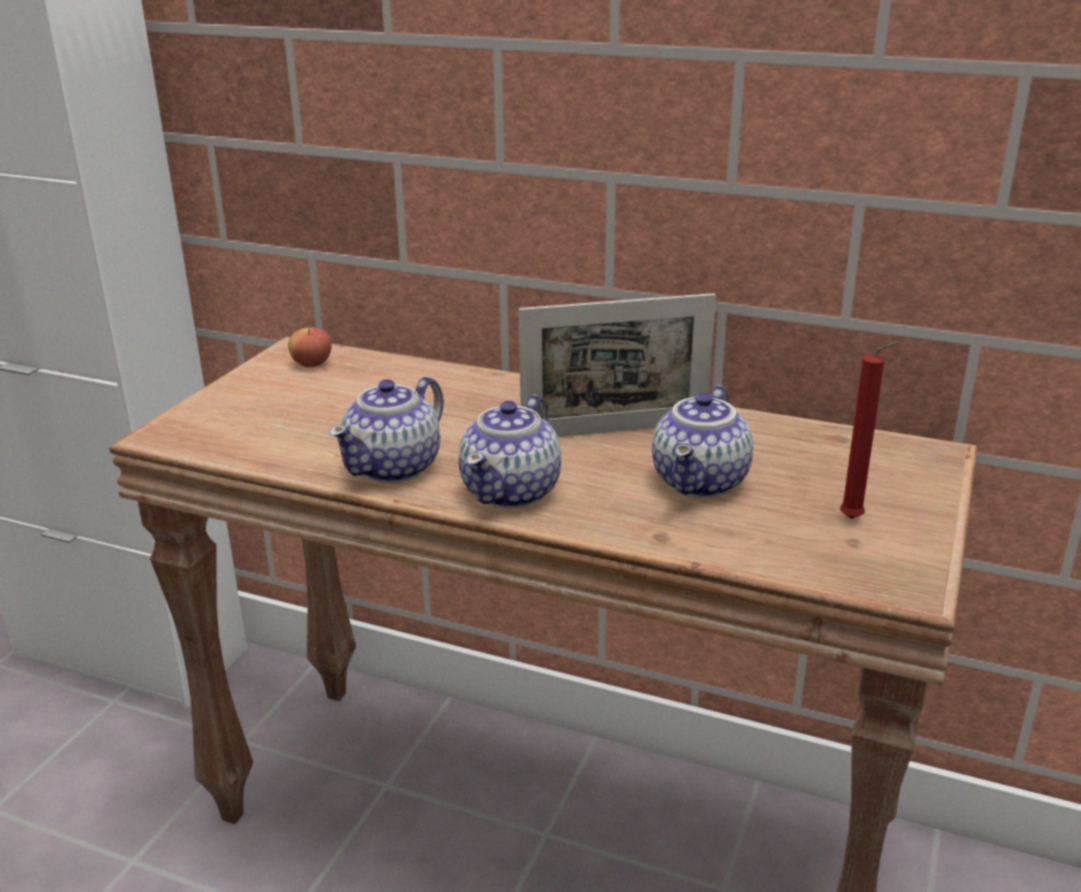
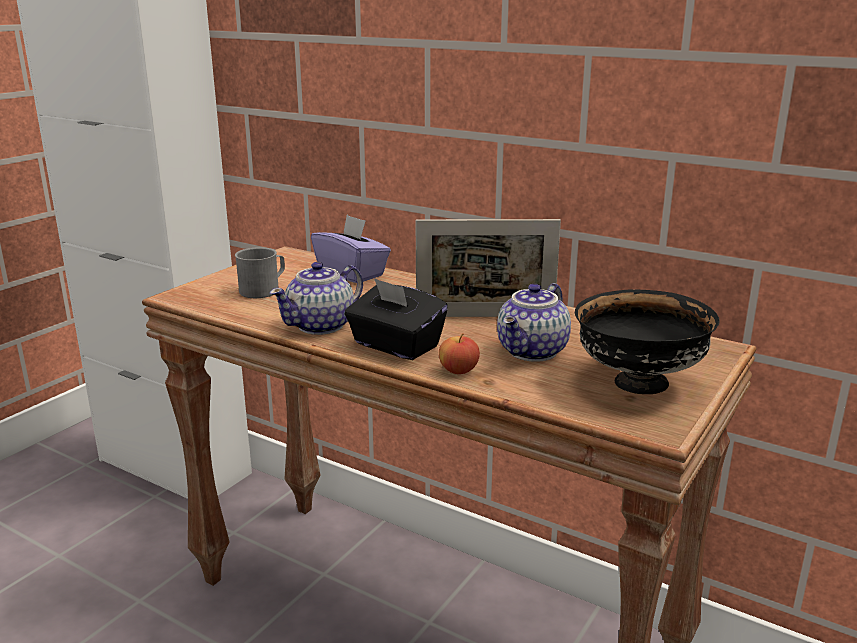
camera: 10 degrees right, 5 degrees down
(287, 413) = (264, 289): none -> grey mug
(312, 363) = (294, 262): apple -> apple (458, 370)
(403, 375) = (352, 273): none -> purple tissue box
(512, 491) = (395, 346): teapot -> black tissue box
(855, 520) = (638, 384): red candle -> black bowl

